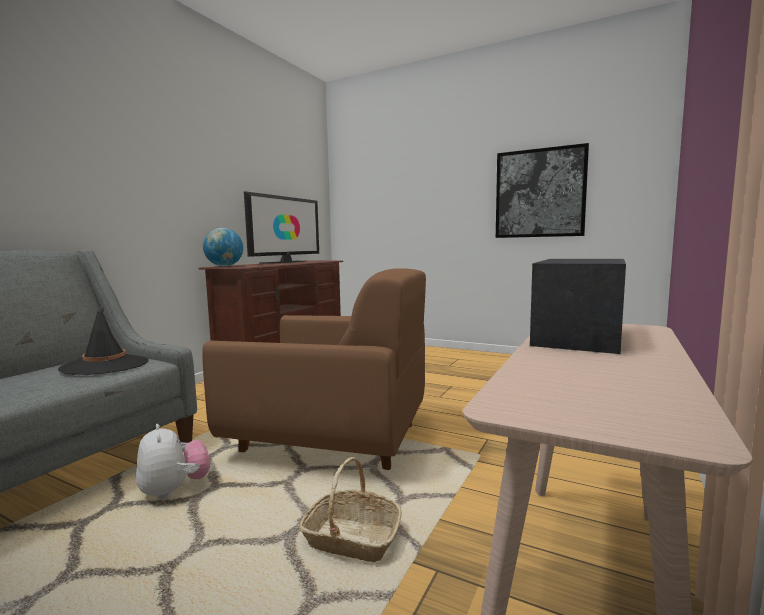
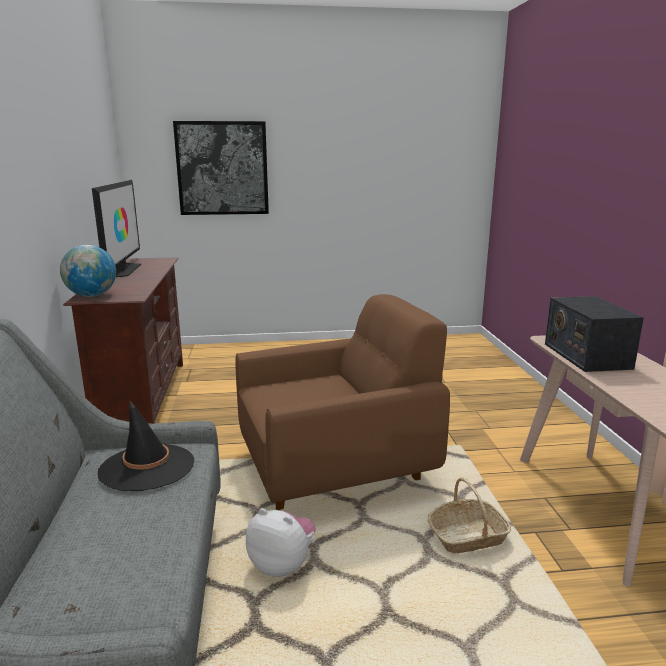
camera: 35 degrees left, 10 degrees up
(539, 193) = (384, 178): picture -> picture (222, 168)

